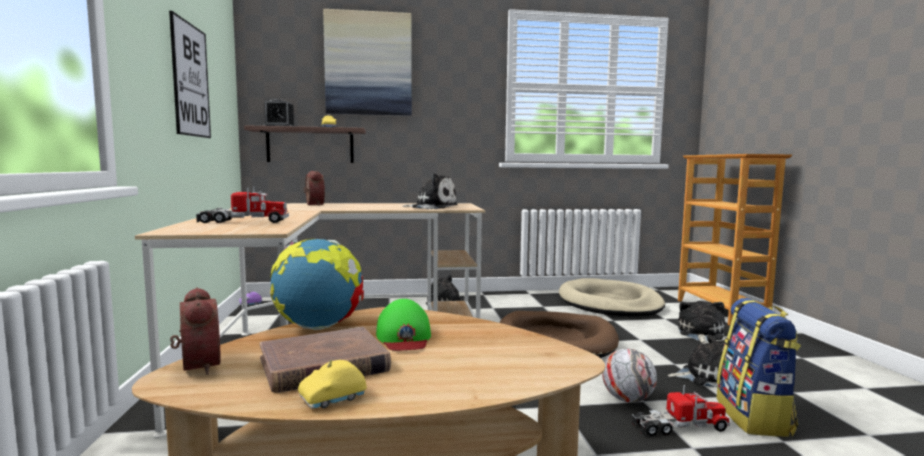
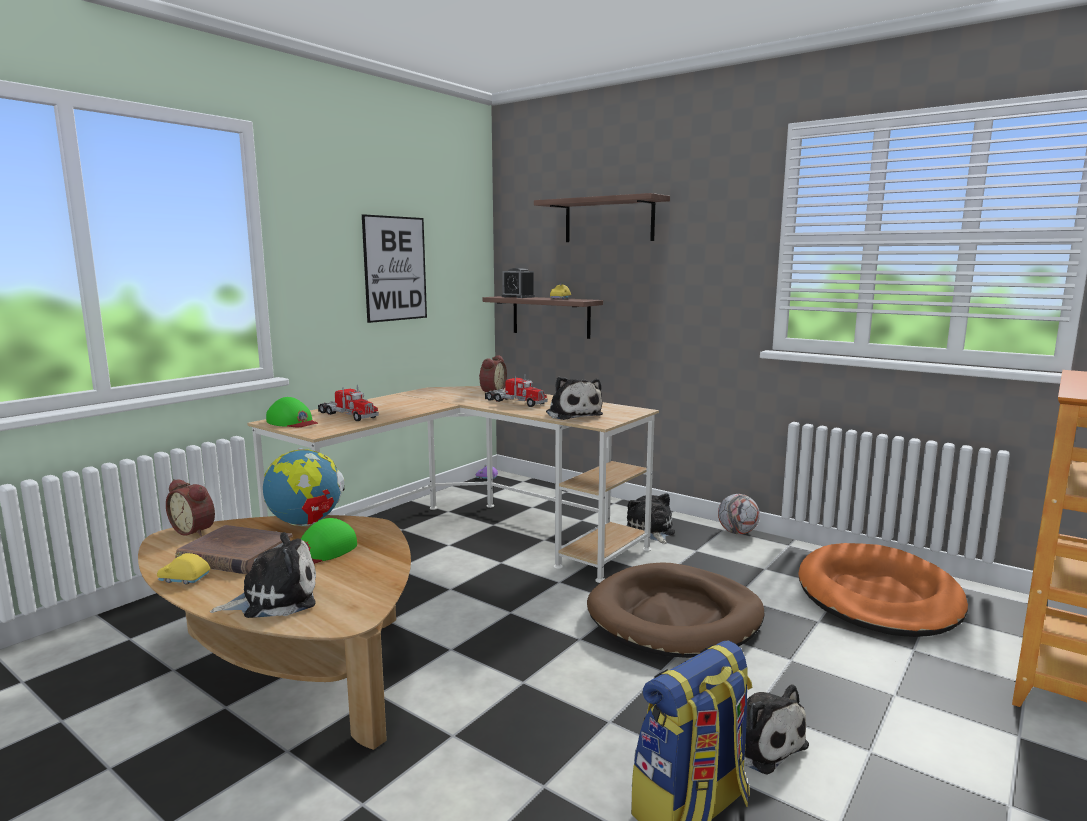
camera: 45 degrees right, 5 degrees up
(196, 366) = (195, 530): alarm clock -> alarm clock turned 105 degrees clockwise
(200, 229) = (292, 422): none -> green cap
(368, 64) = (608, 220): picture -> shelf
(609, 303) = (878, 596): beige dog bed -> orange dog bed
(627, 399) = (597, 711): football -> football (737, 532)
(679, 427) = (579, 763): toy truck -> toy truck (515, 402)
(700, 334) = (912, 692): plush toy -> plush toy (274, 599)

